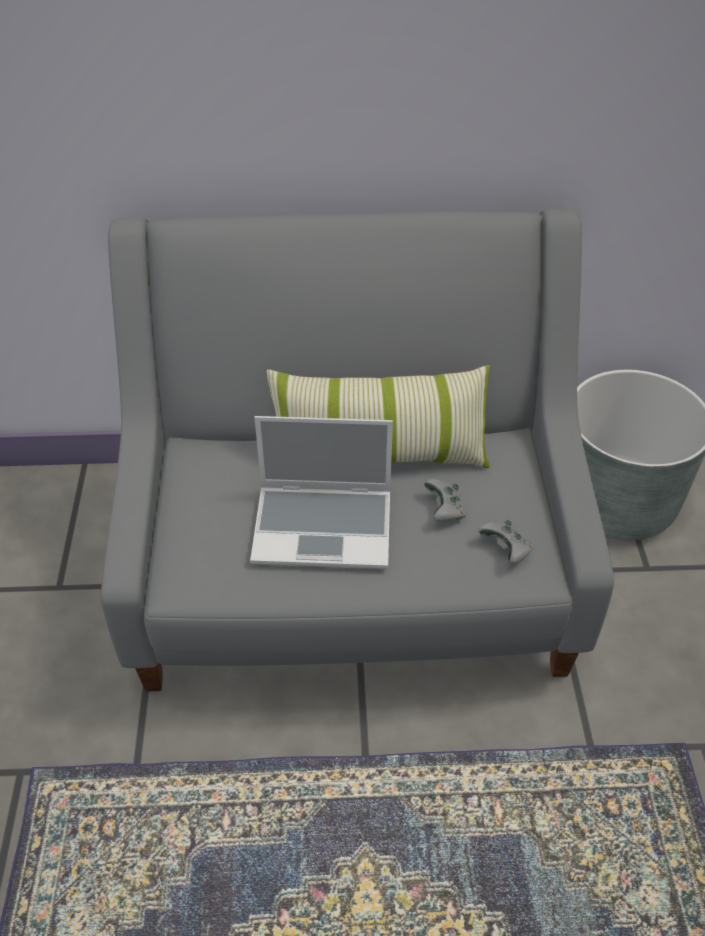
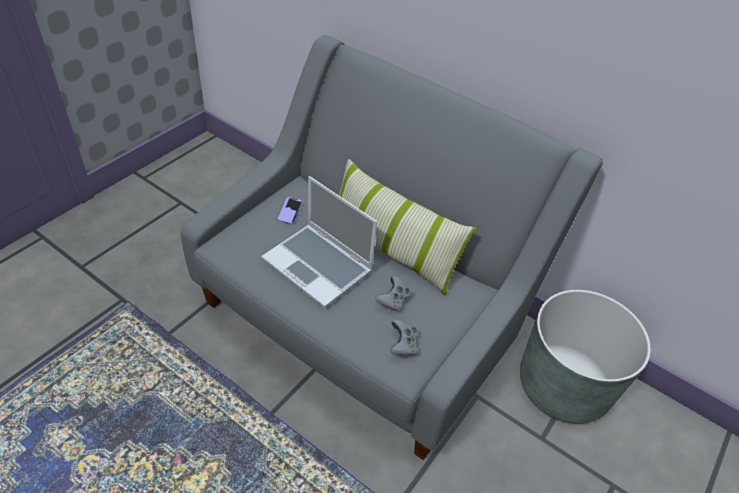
camera: 35 degrees right, 0 degrees up
(215, 486) = (290, 211): none -> phone

